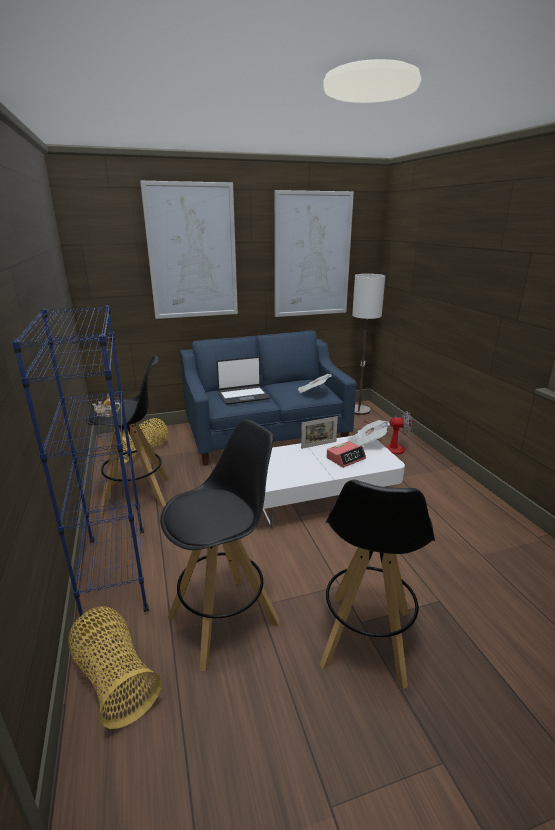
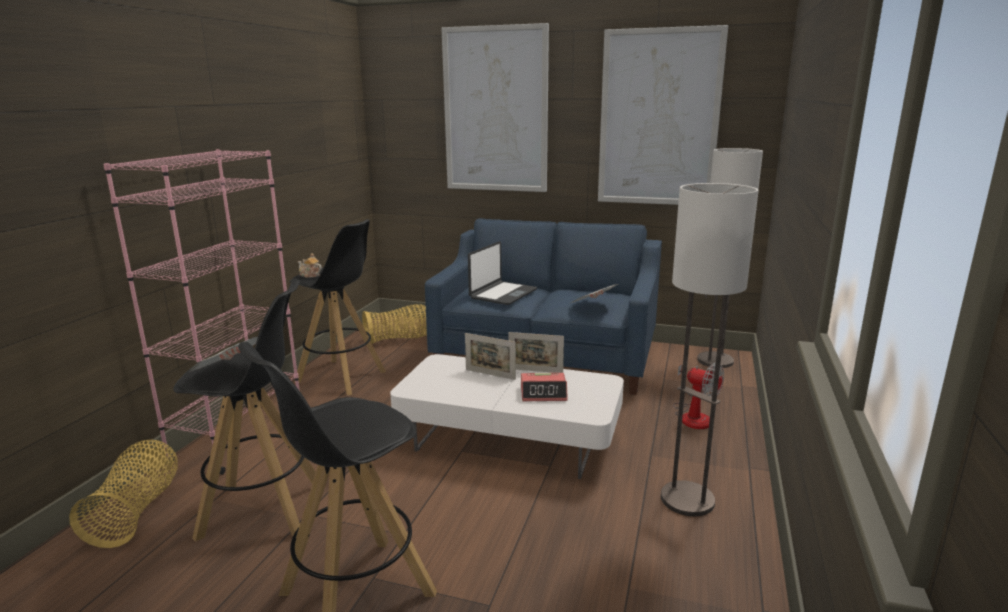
camera: 35 degrees right, 5 degrees down
(116, 573) = (240, 435): blue bookcase -> pink bookcase
(243, 396) = (502, 294): laptop -> laptop turned 75 degrees counterclockwise
(296, 456) = (490, 374): none -> picture frame
(367, 442) = (601, 385): newspaper -> newspaper (229, 372)
(445, 495) = (687, 500): none -> floor lamp

